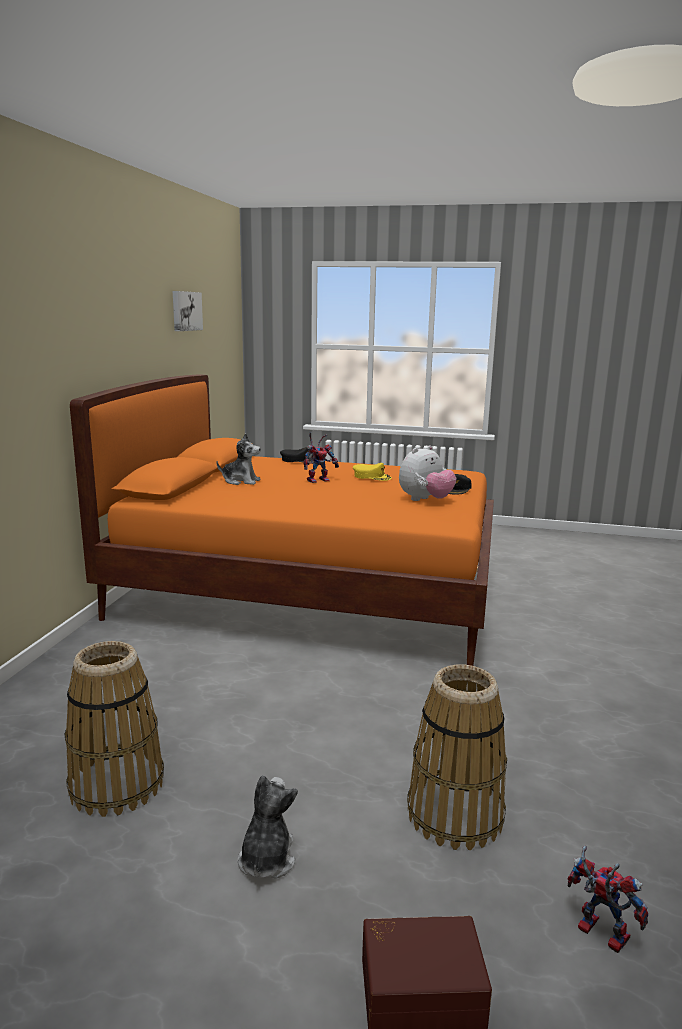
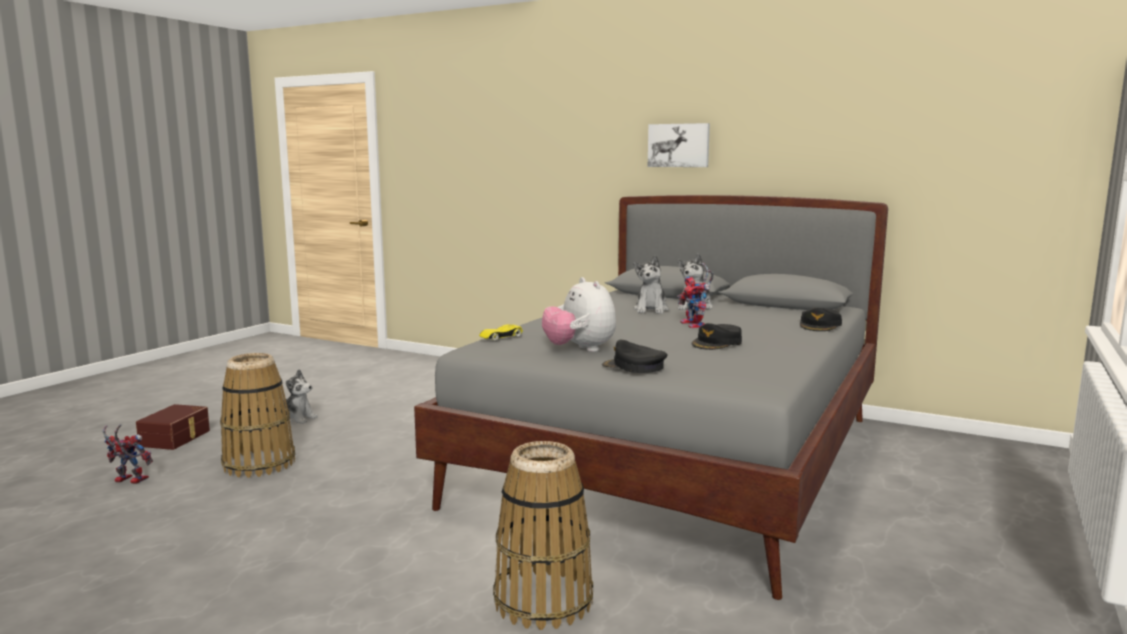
camera: 105 degrees right, 5 degrees down
(117, 784) = (397, 393): basket -> basket (543, 601)
(185, 311) = (871, 121): picture -> picture (679, 145)
(257, 491) = (651, 310): none -> plush toy
(312, 589) = (679, 459): orange bed -> grey bed
(372, 477) = (717, 343): yellow cap -> black cap
(414, 518) = (501, 336): none -> yellow toy car
(597, 932) = (127, 480): toy robot -> toy robot turned 135 degrees counterclockwise

